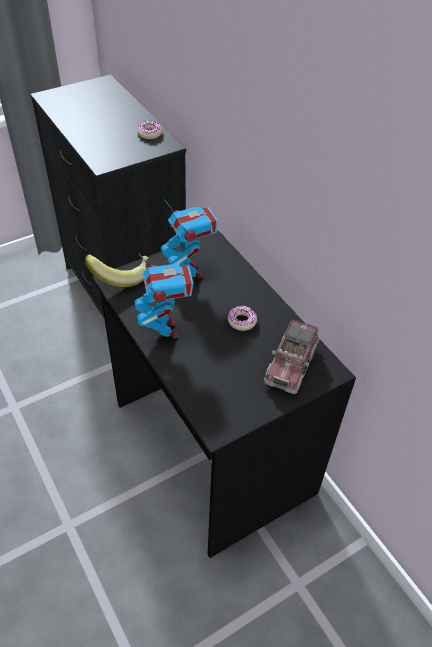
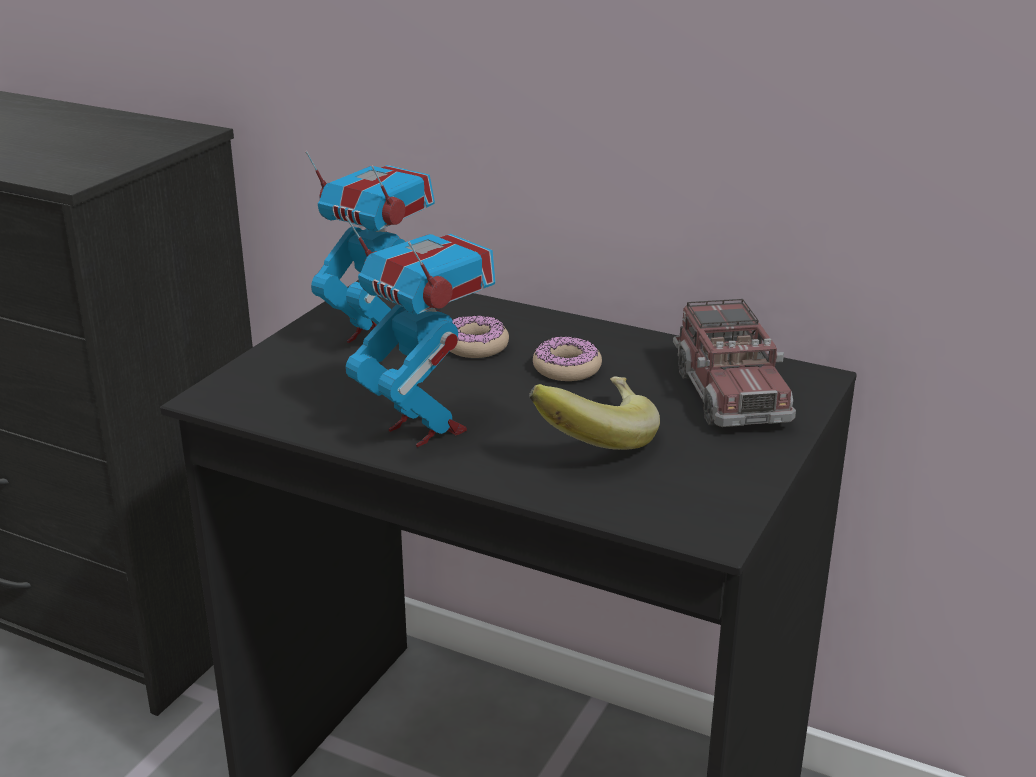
camera: 30 degrees left, 20 degrees down
(121, 276) = (231, 384): banana -> banana (592, 439)
(150, 133) = (130, 126): donut -> donut (475, 346)

